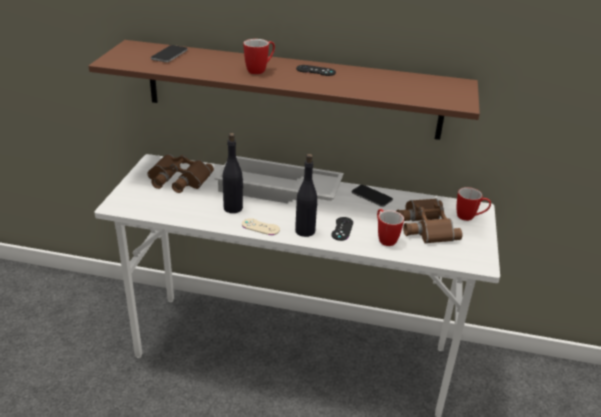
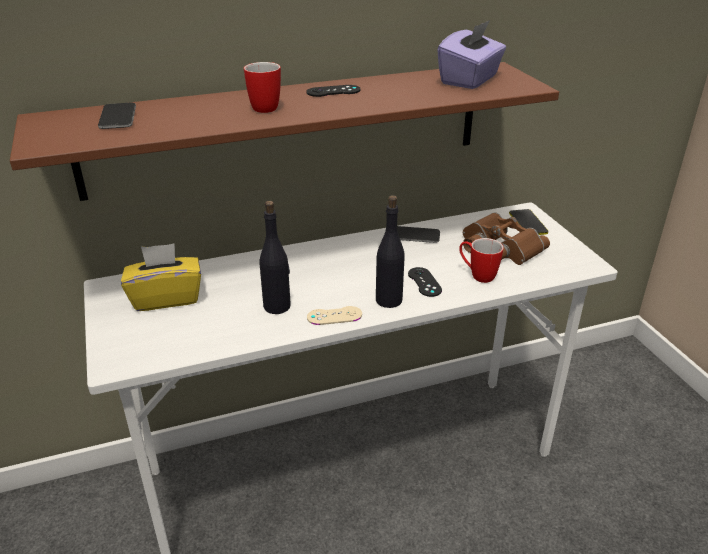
camera: 30 degrees left, 0 degrees up
(177, 179) = (166, 298): brown binoculars -> yellow tissue box
(277, 190) = (306, 265): white tray -> none
(424, 87) = (470, 80): none -> purple tissue box
(470, 217) = (528, 223): mug -> phone

